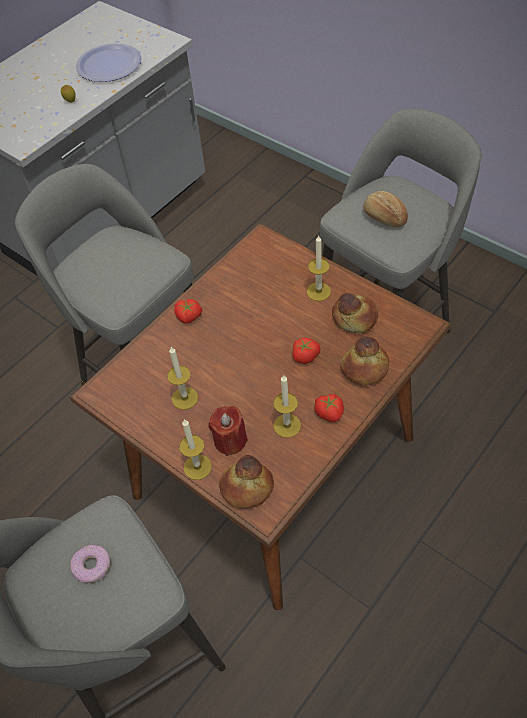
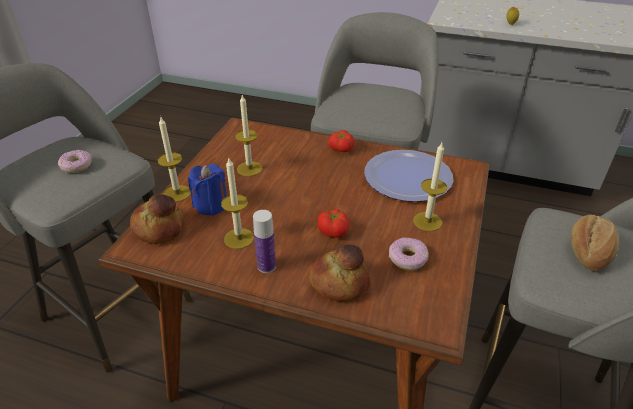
camera: 65 degrees right, 15 degrees down
(109, 64) = (574, 27): plate -> plate (407, 177)
(230, 440) = (211, 205): red candle -> blue candle
(329, 412) = (266, 266): tomato -> bottle
(354, 319) = (407, 258): bread -> donut

